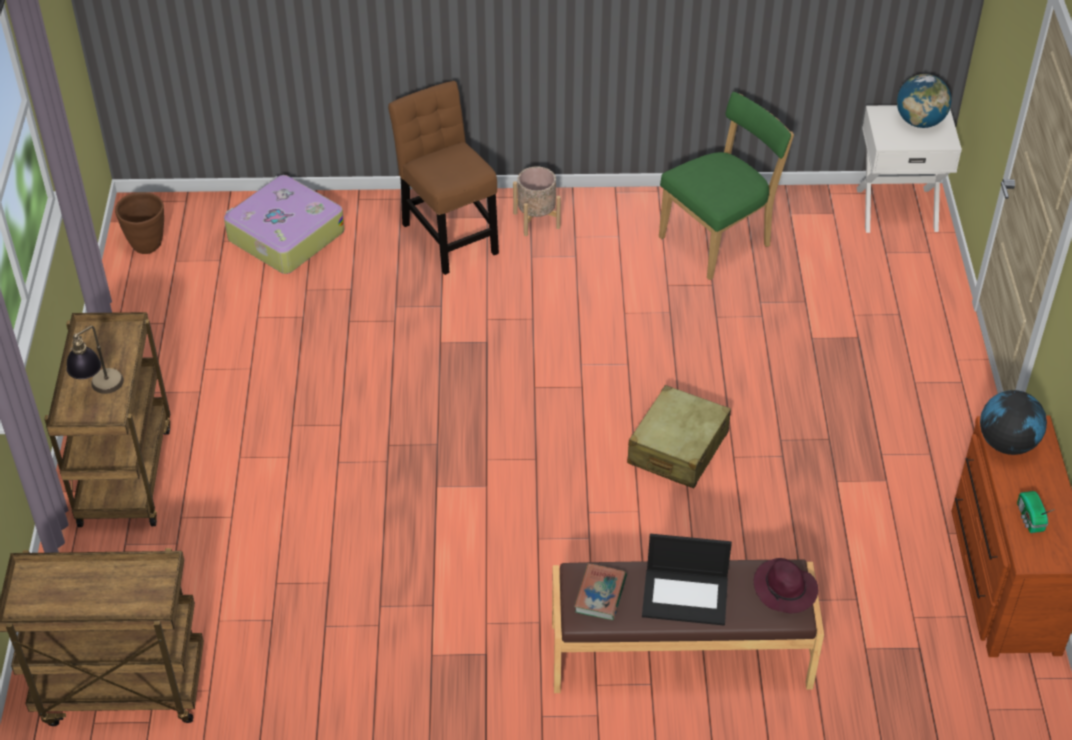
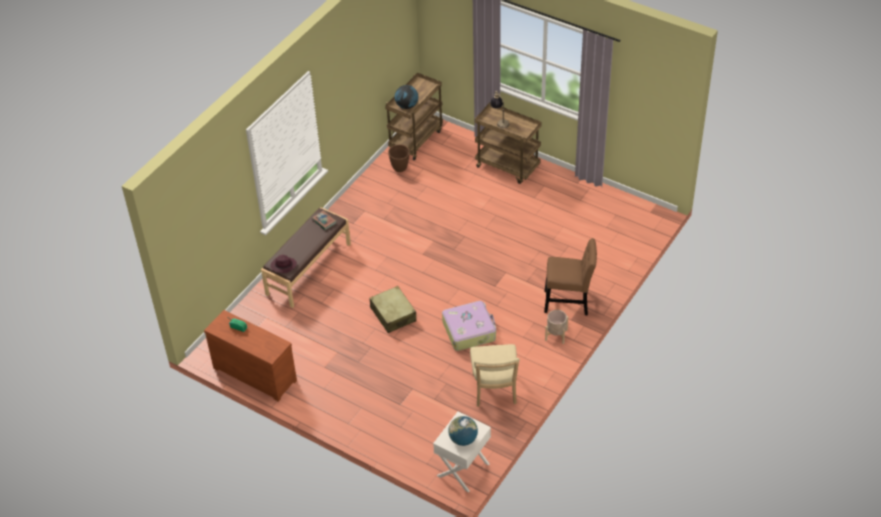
camera: 125 degrees right, 0 degrees up
(147, 245) = (632, 210): brown planter -> brown planter (400, 168)
(284, 236) = (607, 251): suitcase -> suitcase (469, 330)
(686, 596) = (304, 241): laptop -> none
(719, 240) = (494, 391): green chair -> beige chair
(1006, 443) = (272, 342): globe -> globe (407, 106)

